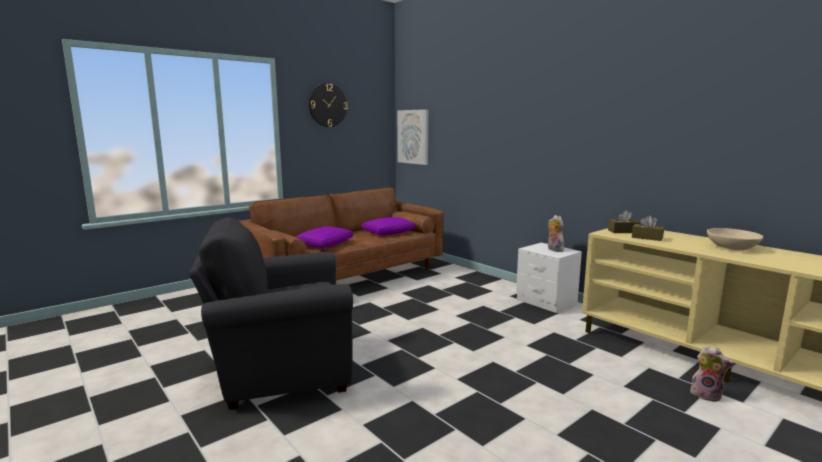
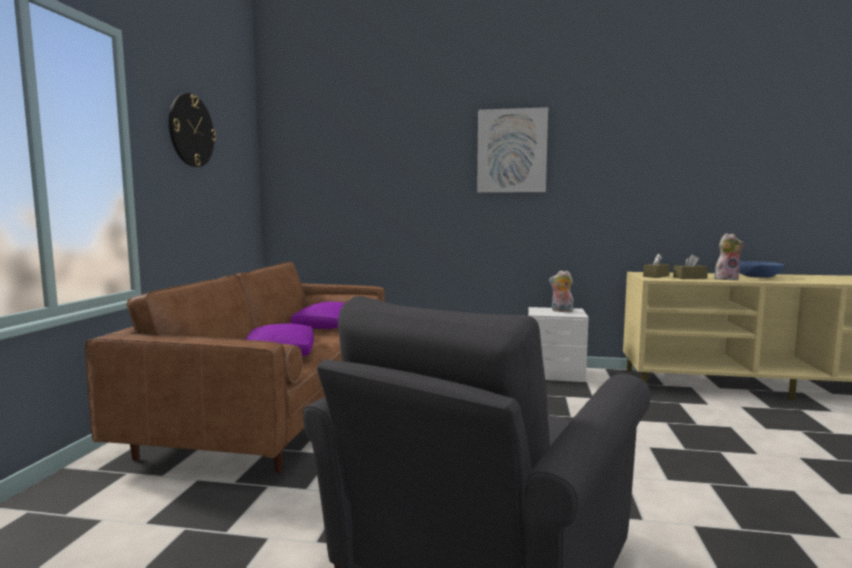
camera: 40 degrees left, 5 degrees down
(413, 137) = (300, 190): picture -> picture (512, 151)
(706, 395) = (810, 414): plush toy -> plush toy (726, 279)
(732, 248) = (757, 277): beige bowl -> blue bowl

